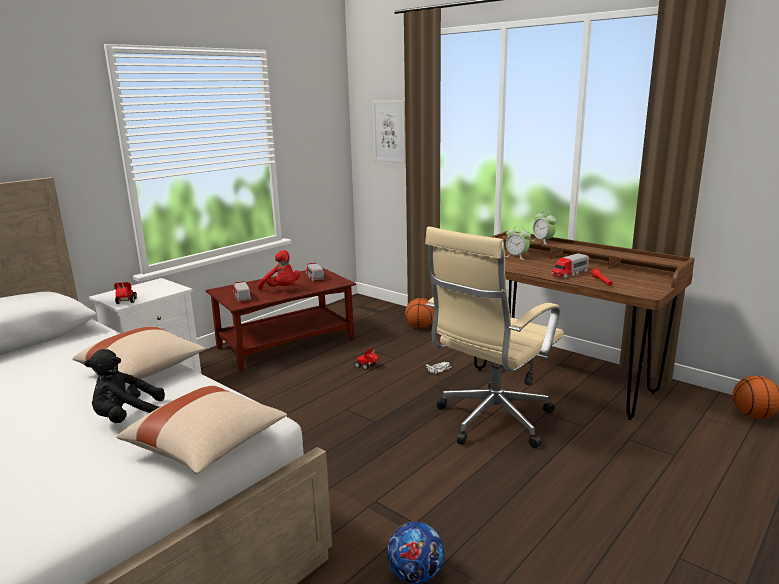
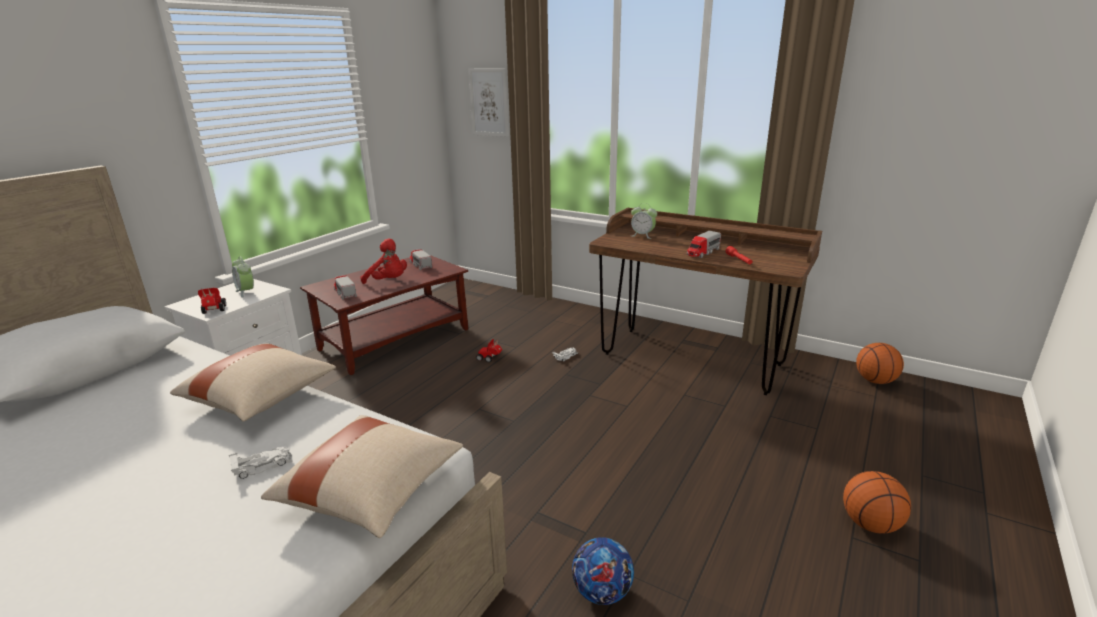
camera: 10 degrees left, 5 degrees up
(130, 419) = (263, 465): black plush toy -> white toy car
(420, 327) = (534, 310): basketball -> basketball (870, 524)
(491, 422) = (633, 409): beige office chair -> none
(543, 241) = (667, 218): alarm clock -> alarm clock (246, 292)

